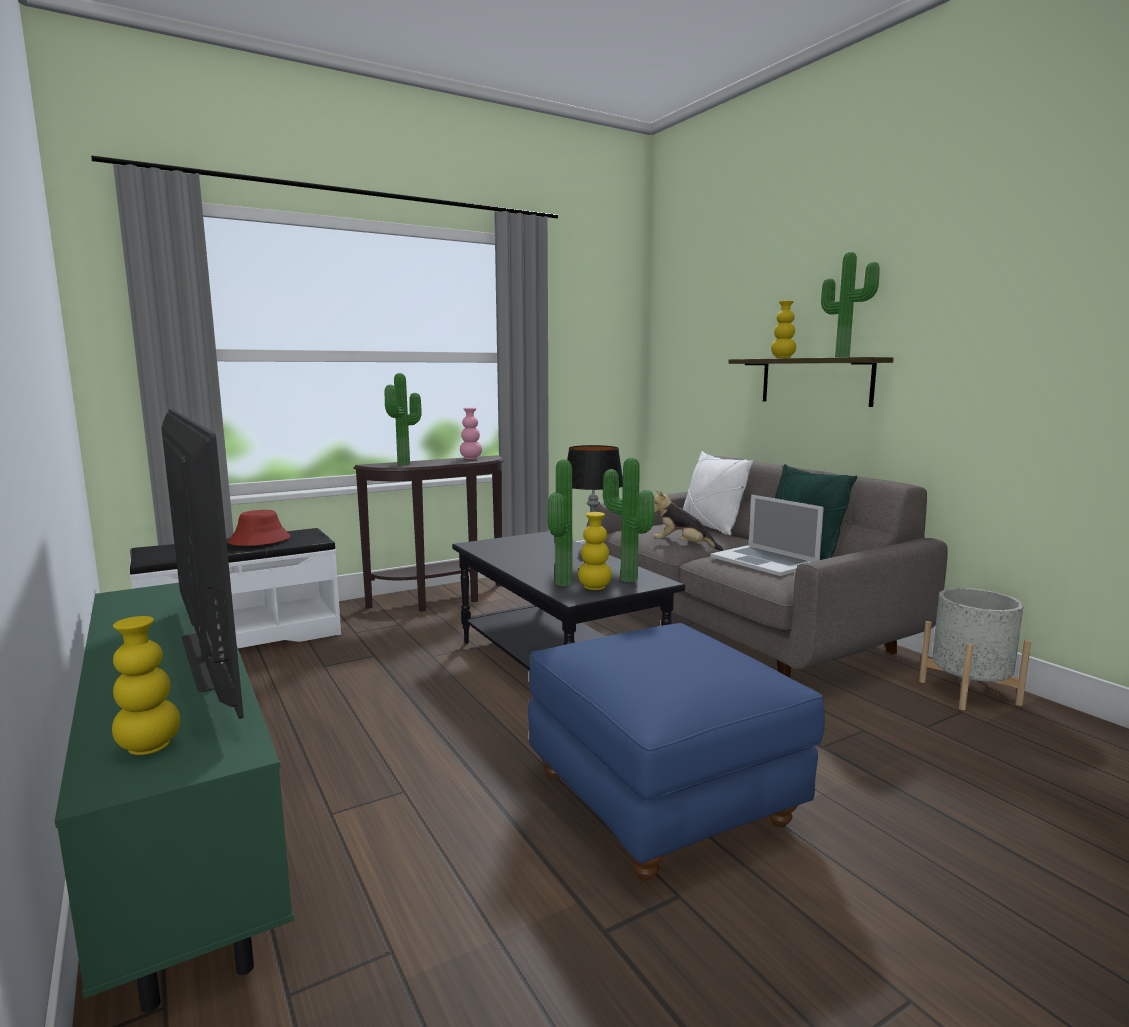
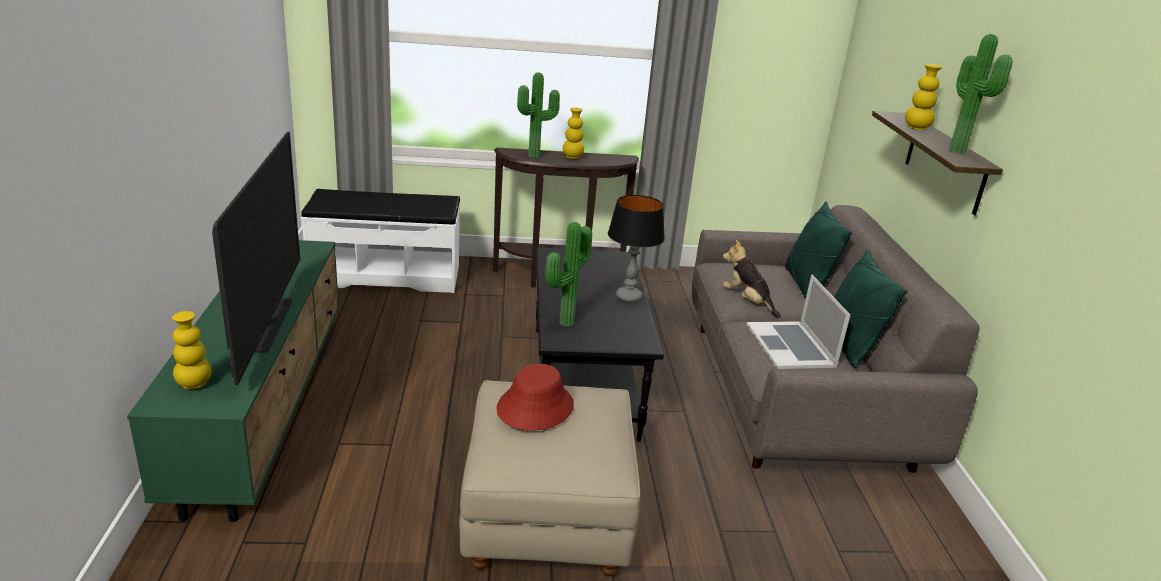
camera: 25 degrees right, 15 degrees up
(259, 540) = (403, 203): red hat -> red hat (535, 407)
(471, 458) = (602, 158): pink vase -> none
(594, 587) = (584, 335): yellow vase -> yellow vase (572, 157)
(626, 580) = (620, 334): potted plant -> none
(663, 801) = (547, 521): blue ottoman -> beige ottoman
(710, 528) = (806, 284): white pillow -> green pillow
(968, 692) = (930, 537): grey planter -> none

